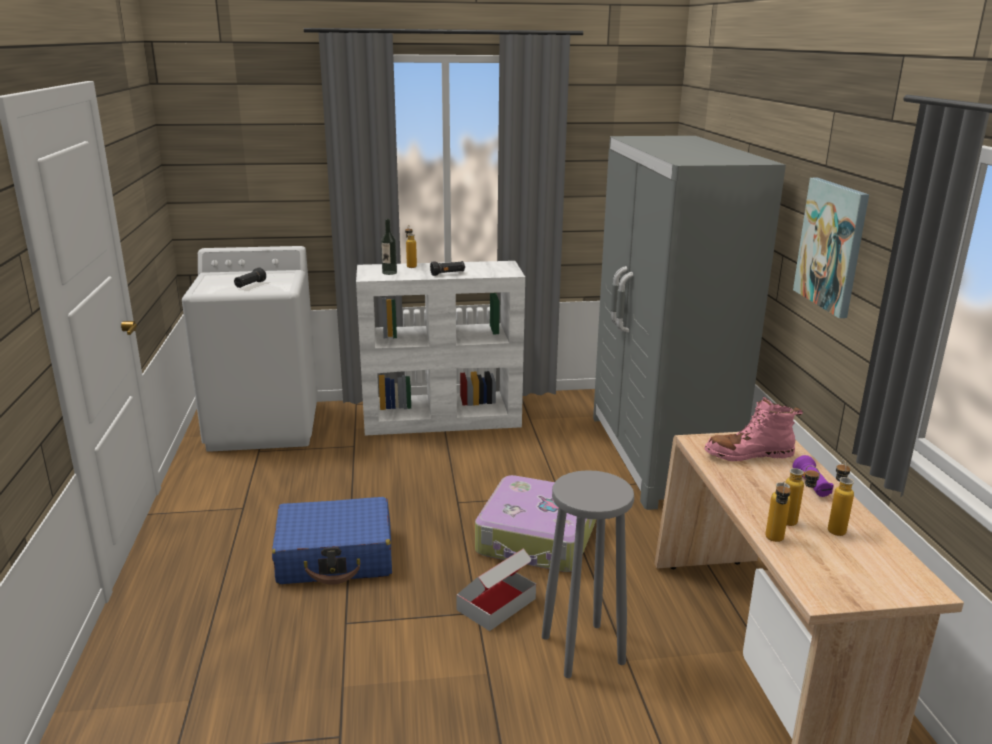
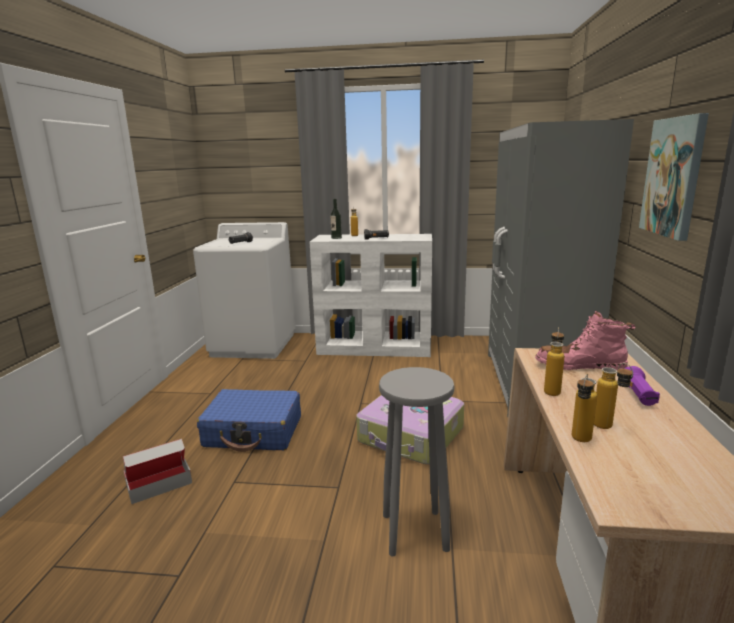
camera: 15 degrees right, 5 degrees down
(496, 604) = (357, 482): cardboard box -> cardboard box (159, 483)
(834, 527) = (655, 435): bottle -> bottle (552, 390)

